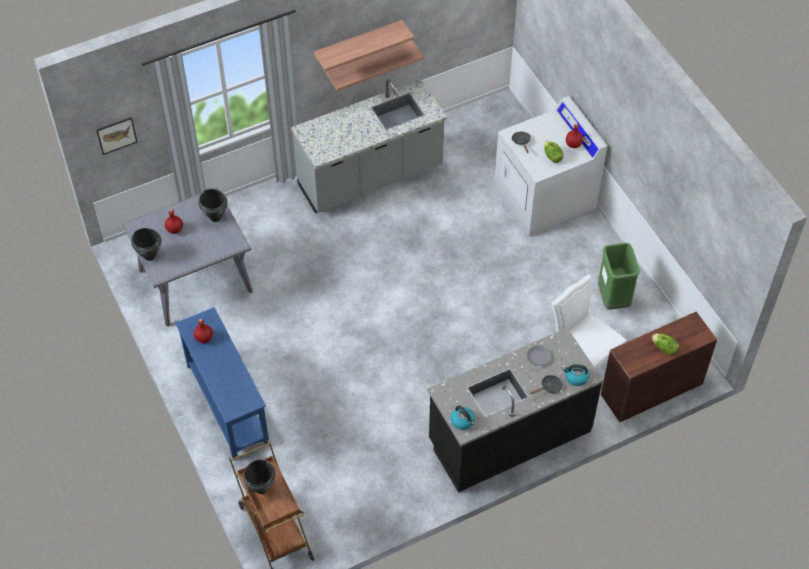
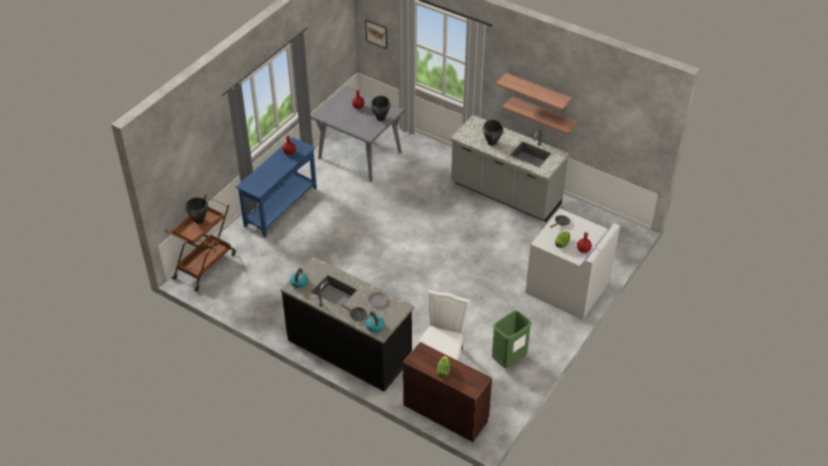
camera: 60 degrees right, 10 degrees down
(149, 256) = (331, 105): black cooking pot -> black cooking pot (492, 143)

